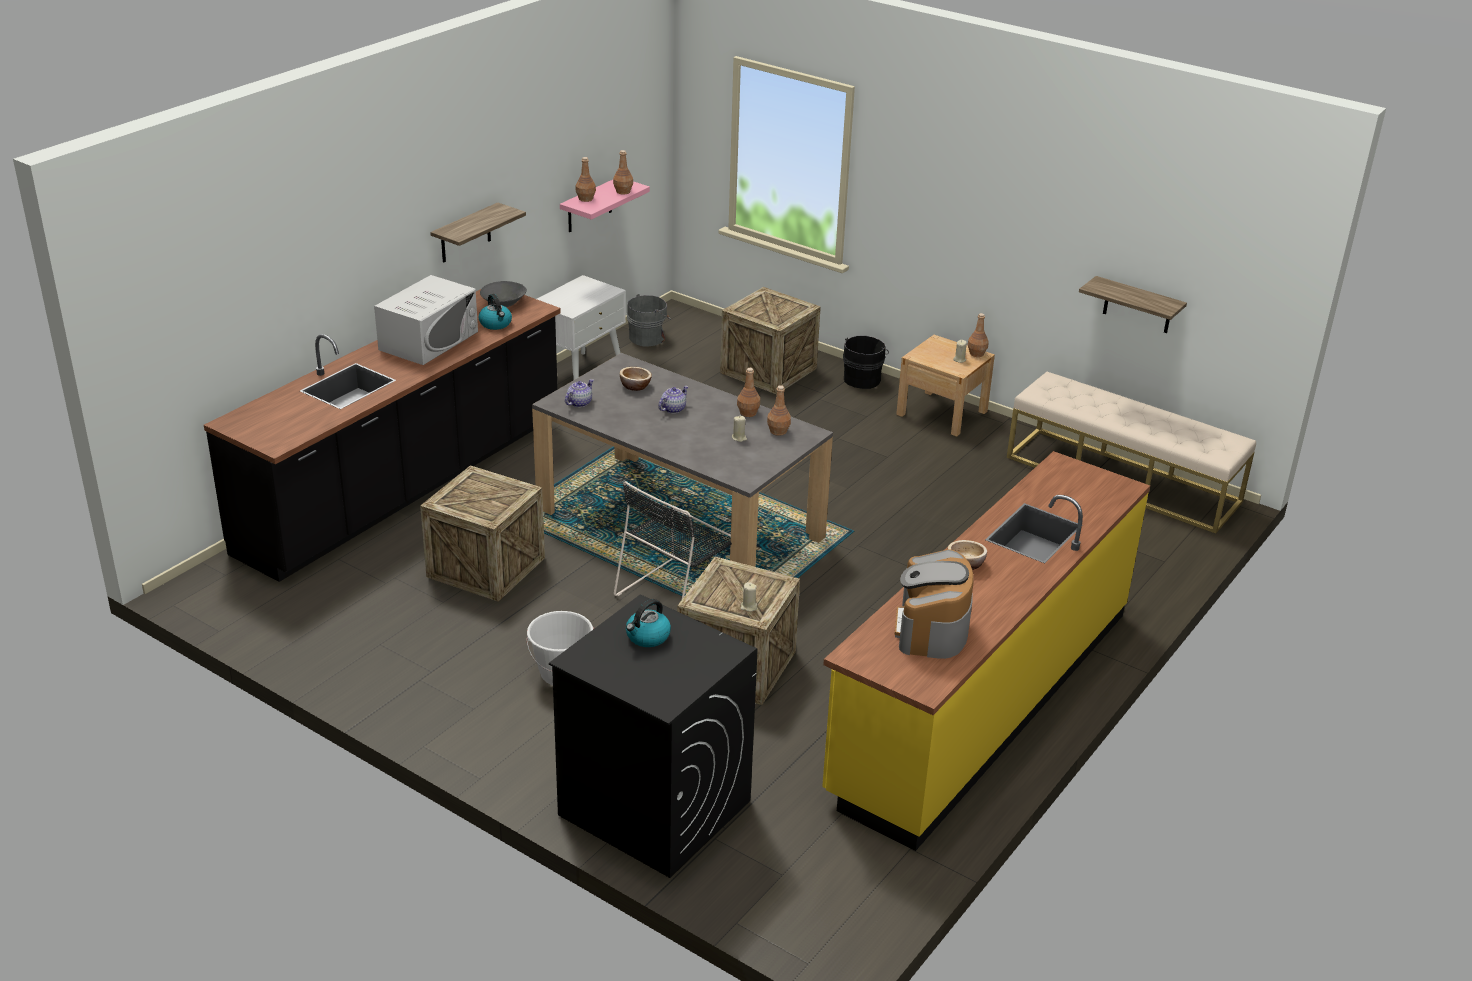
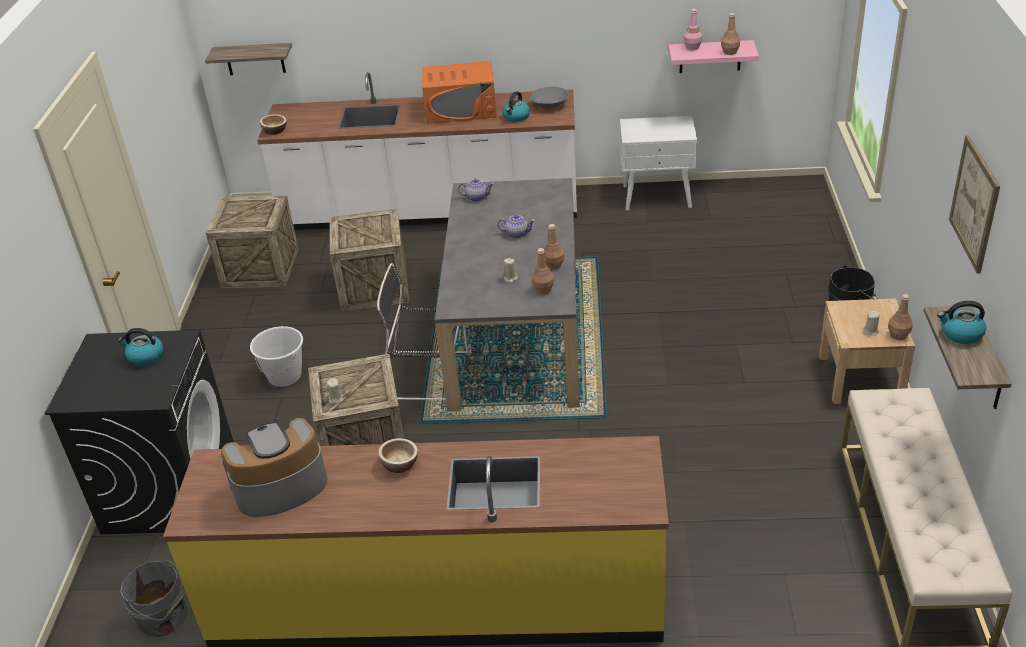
camera: 60 degrees right, 5 degrees up
(405, 486) = (431, 213): black counter -> white counter
(429, 340) = (461, 110): white microwave -> orange microwave
(465, 234) = (547, 39): shelf -> shelf (255, 59)
(586, 199) = (692, 47): brown bottle -> pink bottle
(635, 386) = (529, 205): bowl -> bowl (275, 131)
(648, 337) = (750, 195): grey bucket -> grey bucket (164, 617)
(768, 370) = (788, 264): crate -> crate (260, 268)
(1070, 199) = (974, 203): none -> picture
(1121, 292) = (960, 334): none -> kettle

